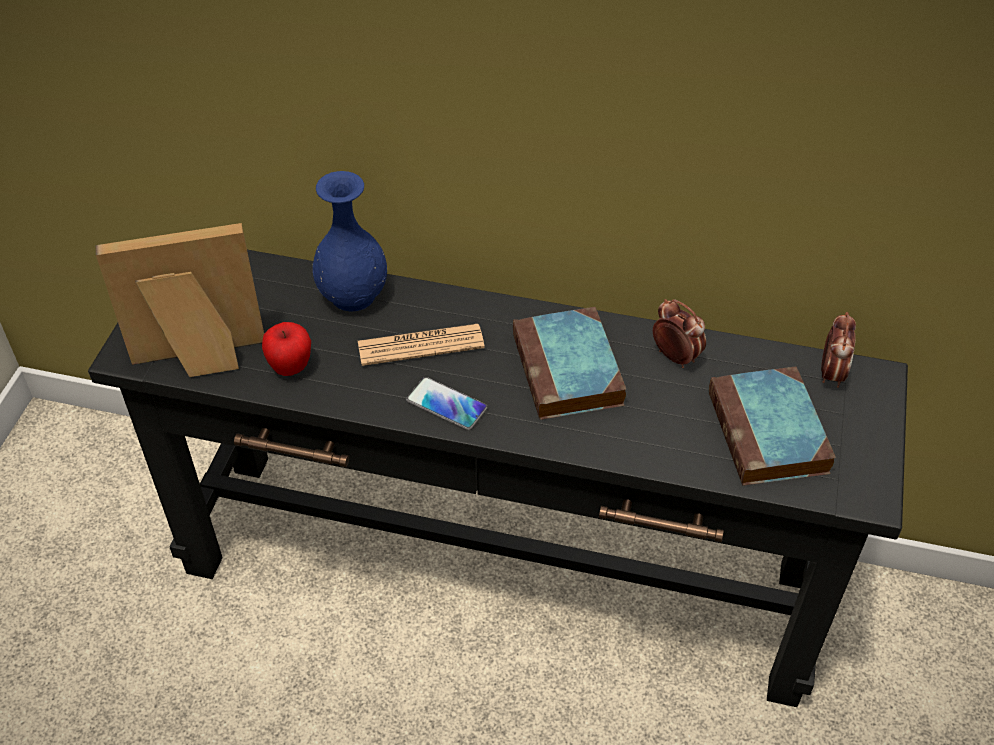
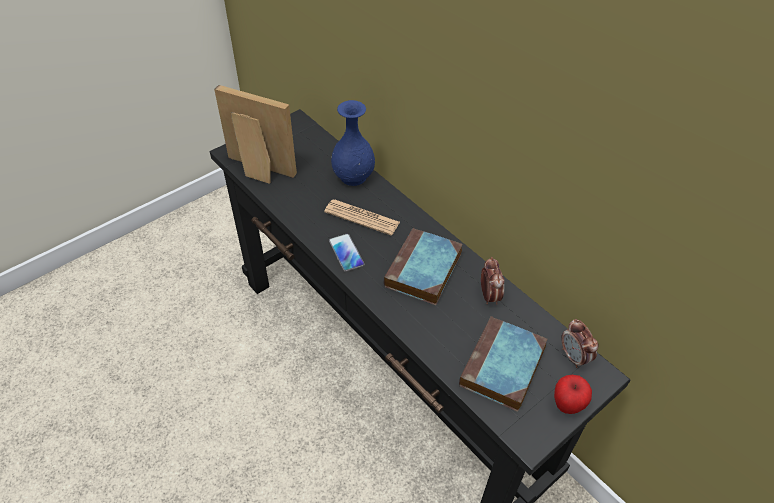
camera: 35 degrees right, 0 degrees up
(290, 367) = (292, 195): apple -> apple (567, 405)
(831, 373) = (574, 357): alarm clock -> alarm clock turned 105 degrees clockwise

